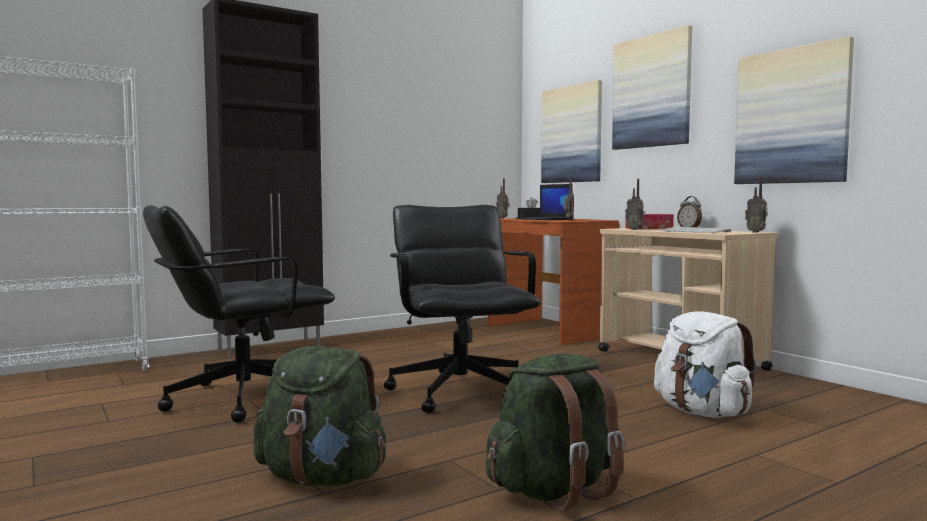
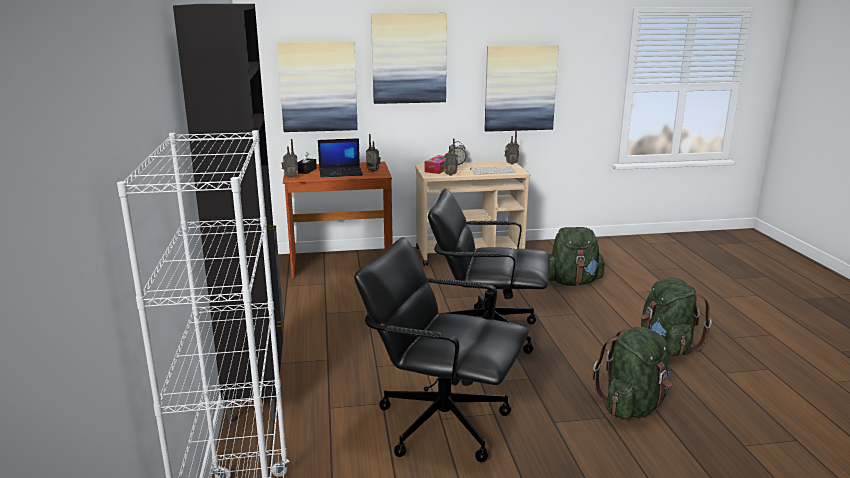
camera: 65 degrees left, 15 degrees up
(241, 399) = (442, 422): black office chair -> black office chair turned 120 degrees clockwise
(702, 412) = (572, 282): white backpack -> green backpack

